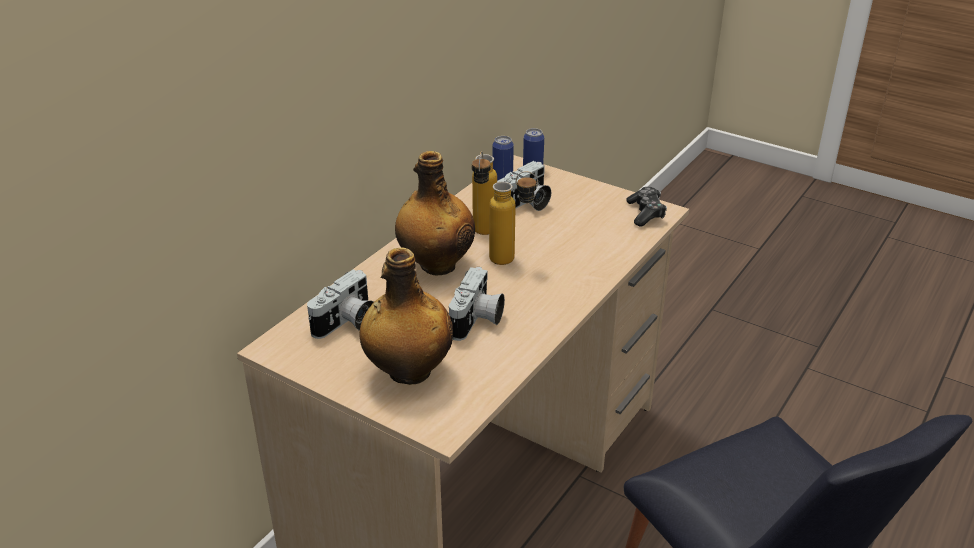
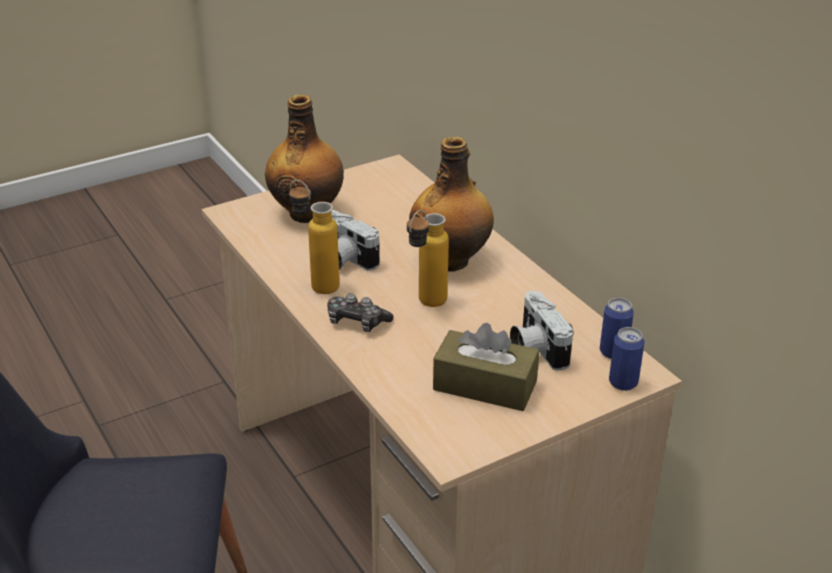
camera: 115 degrees right, 0 degrees up
(347, 323) = (396, 200): camera -> none
(483, 235) = (488, 302): bottle -> bottle (316, 283)
(584, 214) = (485, 386): none -> brown tissue box
(646, 213) = (453, 437): game controller -> game controller (357, 322)

